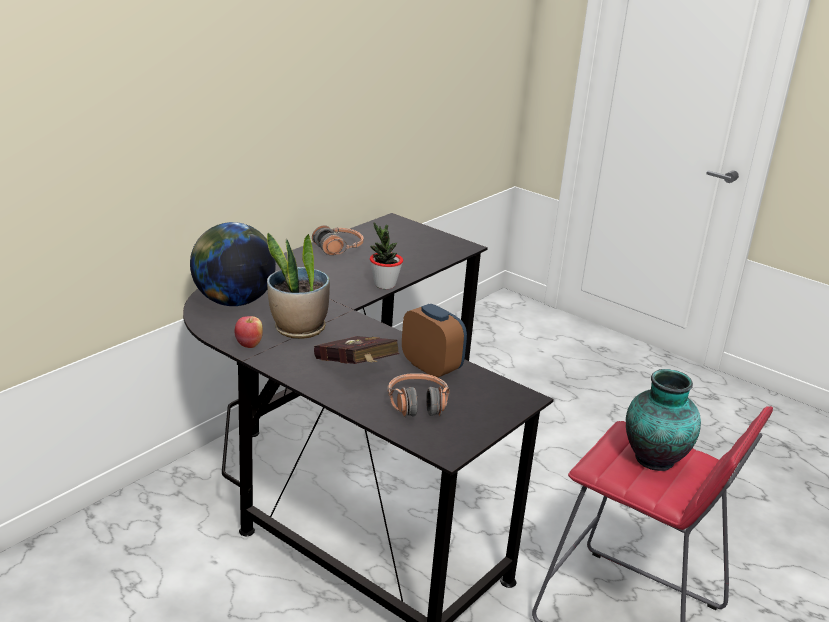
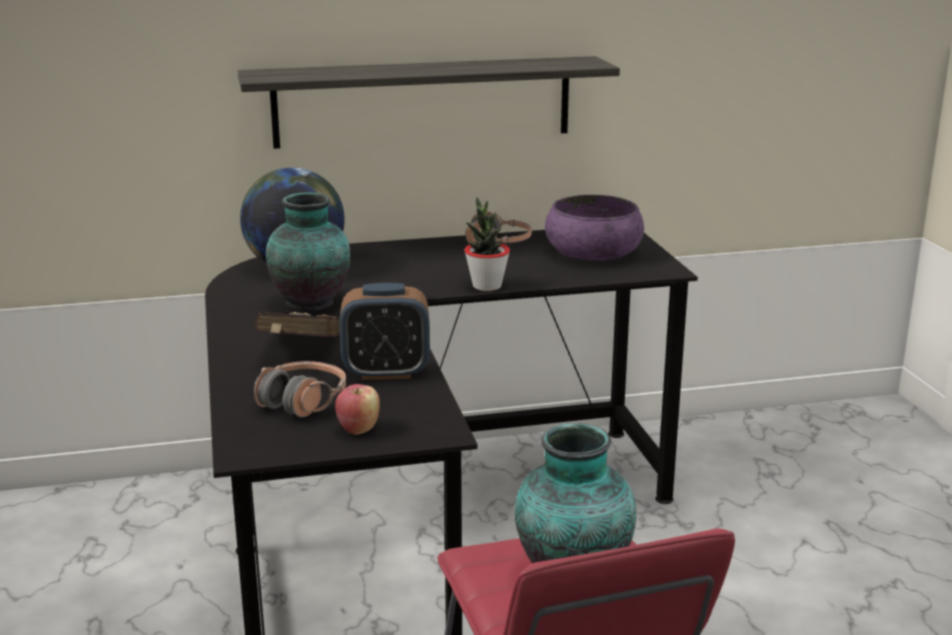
camera: 40 degrees right, 5 degrees down
(248, 344) = (238, 305): apple -> apple (358, 429)
(276, 150) = (423, 101): none -> shelf
(298, 329) = (312, 304): potted plant -> vase
(404, 241) = (593, 251): none -> purple bowl
(431, 367) = (386, 372): alarm clock -> alarm clock turned 90 degrees clockwise

